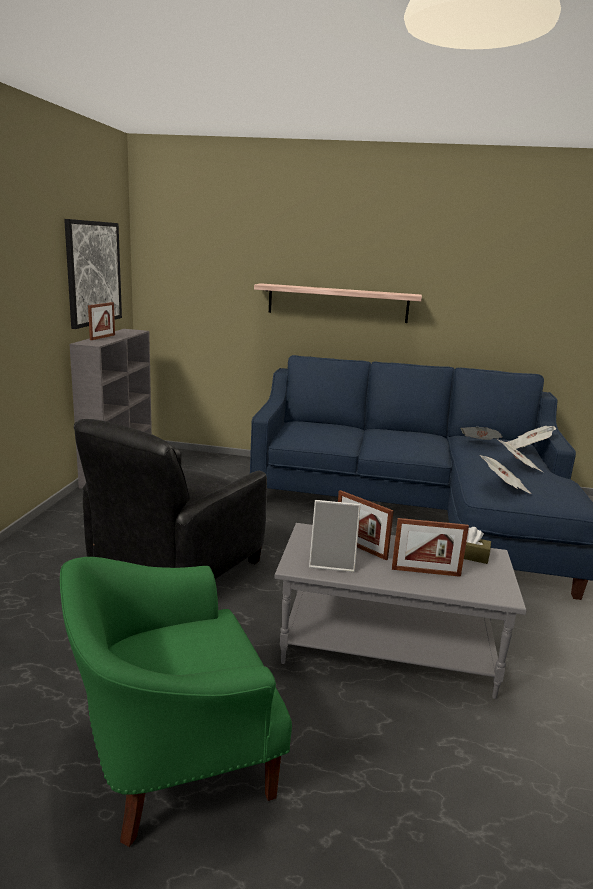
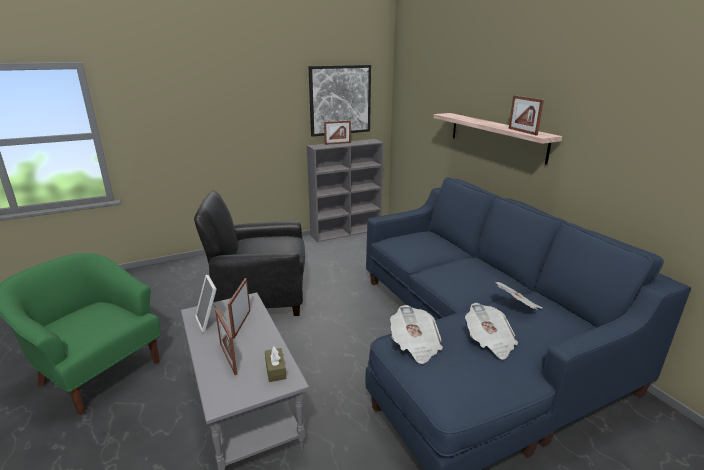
camera: 55 degrees right, 5 degrees up
(389, 293) = (522, 131): none -> picture frame
(527, 448) = (564, 334): newspaper -> none

